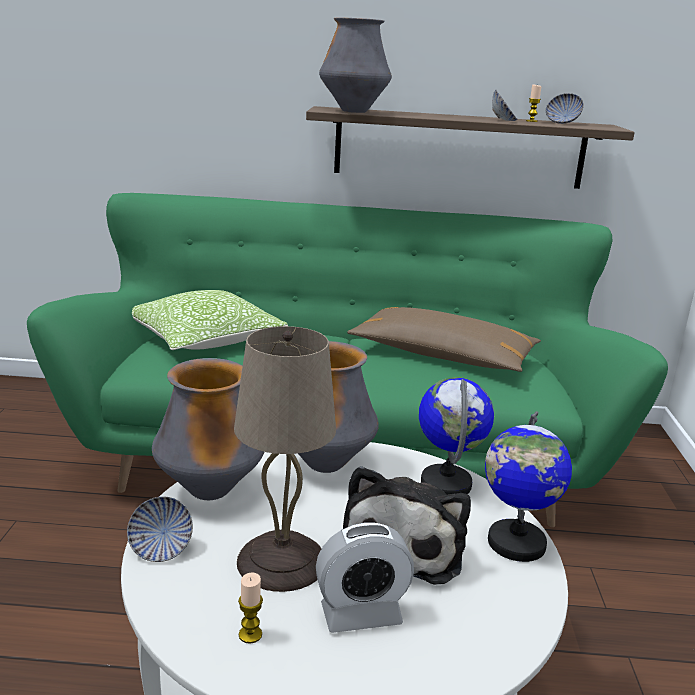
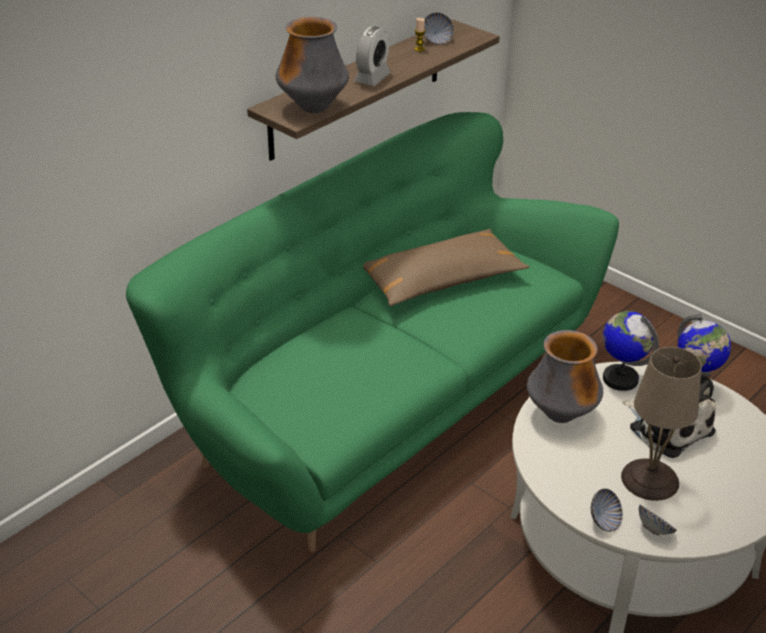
camera: 50 degrees left, 15 degrees up
(204, 338) = (287, 381): pillow -> none
(210, 491) = (554, 477): vase -> none
(250, 634) = (703, 517): candle -> none
(361, 614) = (713, 472): alarm clock -> alarm clock (372, 78)
(503, 120) = (409, 60): bowl -> bowl (654, 530)

